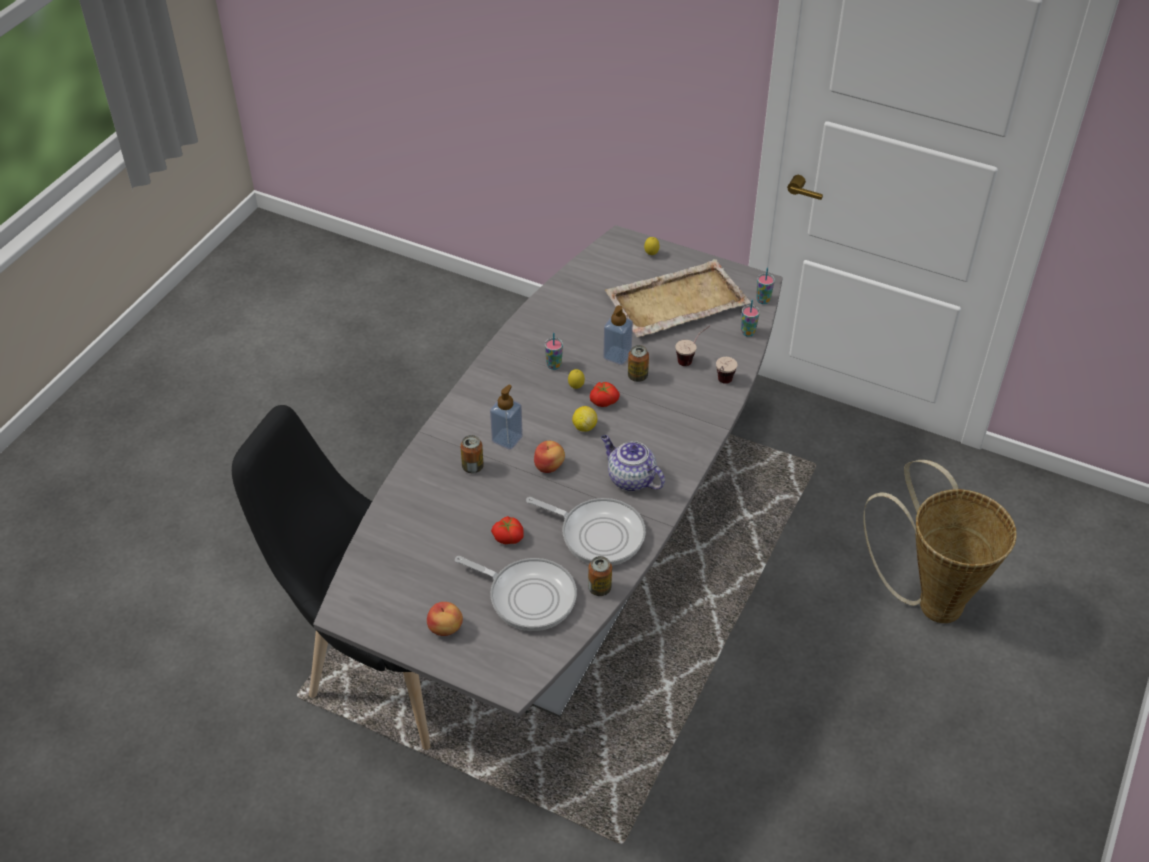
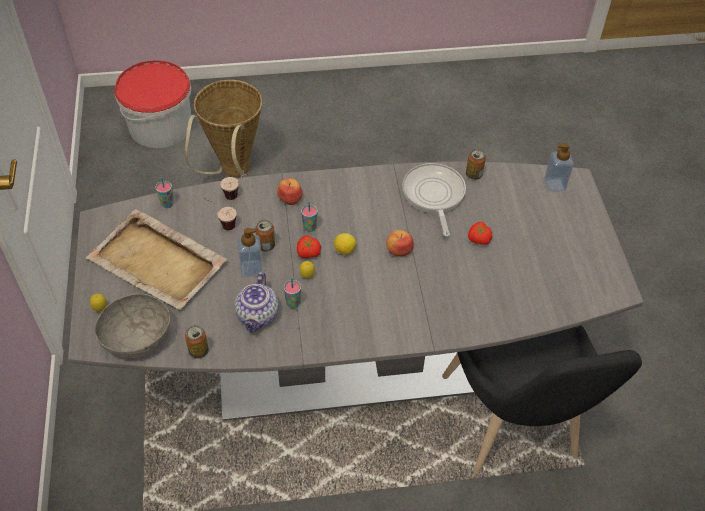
camera: 125 degrees left, 5 degrees up
(445, 629) = (575, 230): apple -> apple (290, 198)
(472, 467) = (438, 294): can -> can (198, 351)
(507, 439) = (395, 289): soap dispenser -> soap dispenser (554, 184)
(528, 596) = (513, 204): frying pan -> none
(602, 264) = (137, 337): none -> grey bowl
(630, 479) = (372, 202): teapot -> teapot (258, 316)
(763, 300) = (120, 210): cup -> cup (309, 227)
(1066, 565) = (160, 126): none -> bucket

